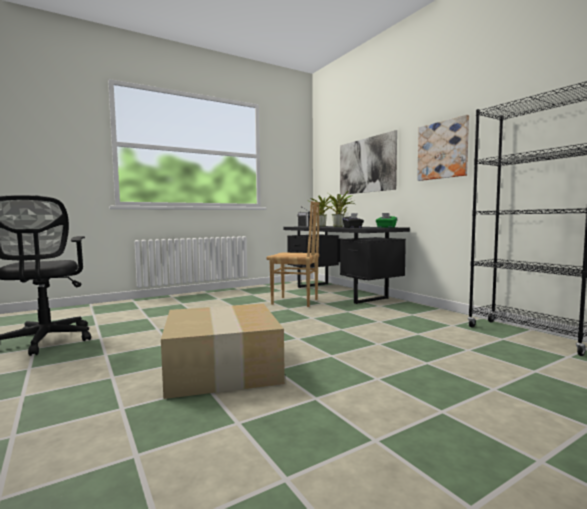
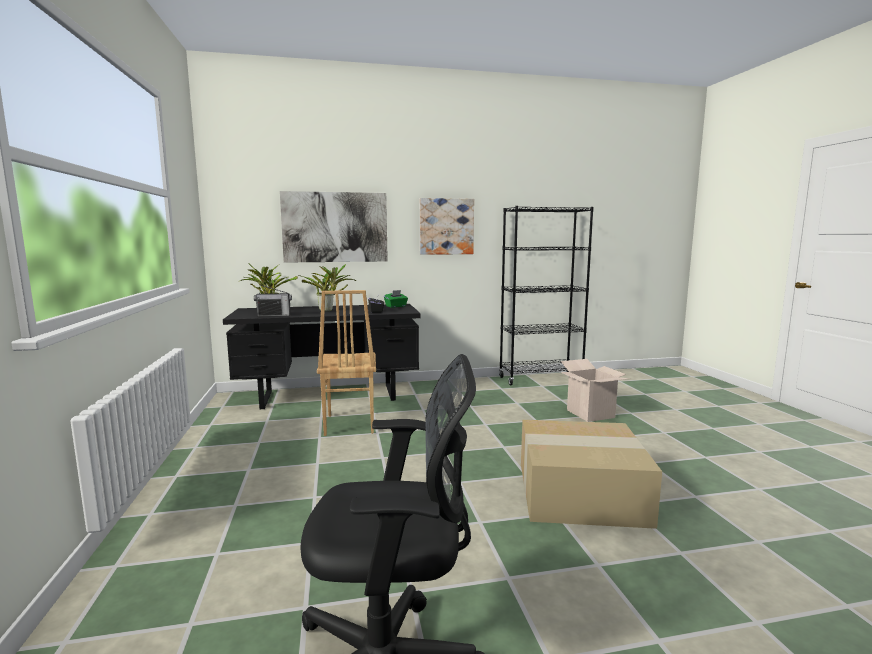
camera: 70 degrees left, 5 degrees up
(295, 302) = (348, 424): brown chair -> brown chair turned 135 degrees clockwise
(442, 365) = (590, 414): none -> cardboard box

